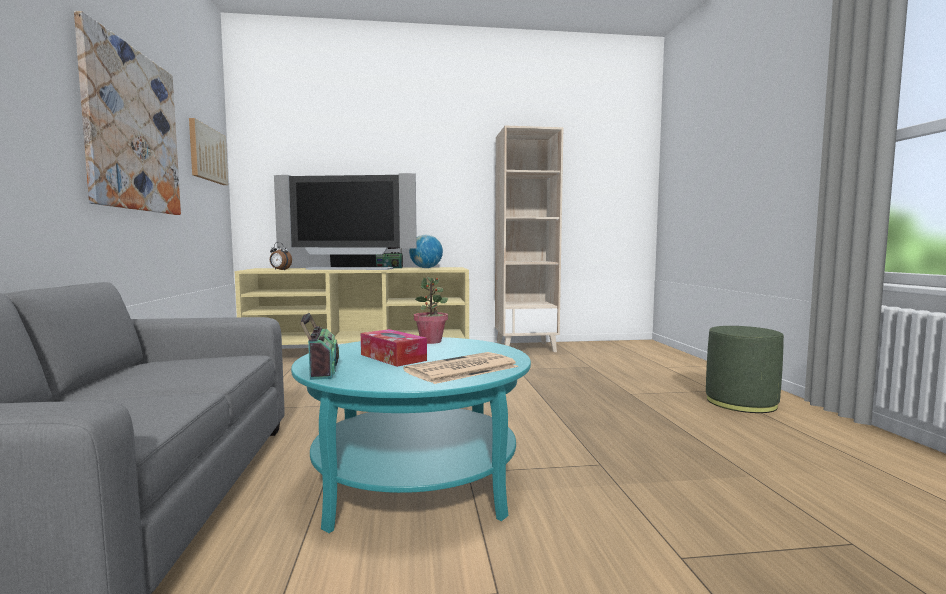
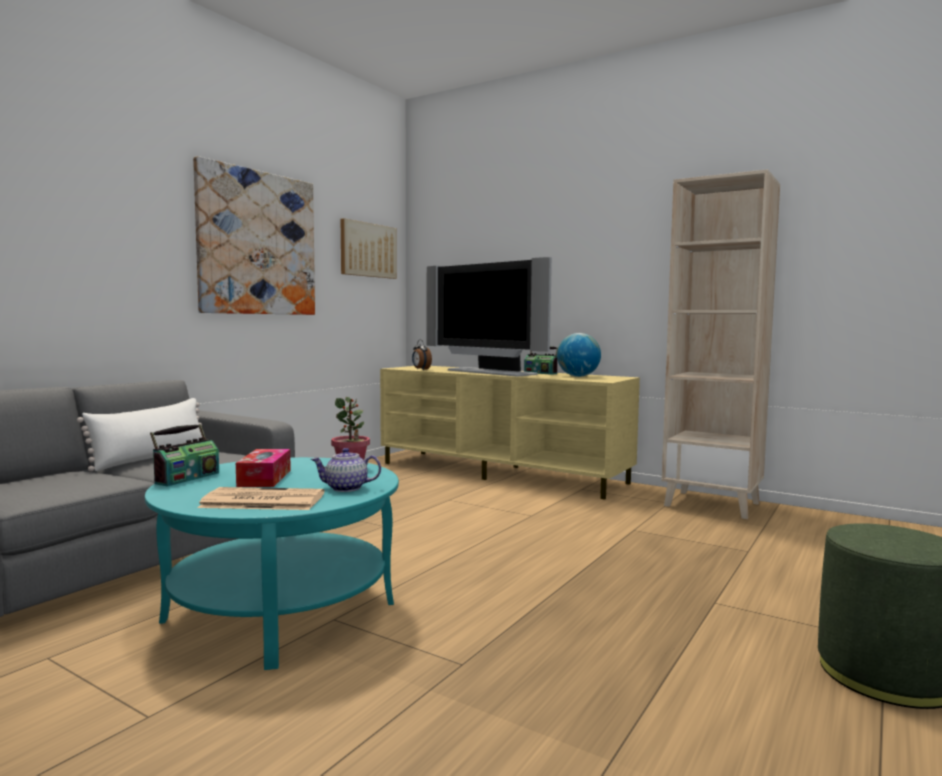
camera: 40 degrees right, 0 degrees up
(128, 377) = (151, 459): none -> white pillow
(482, 351) = (345, 488): none -> teapot

